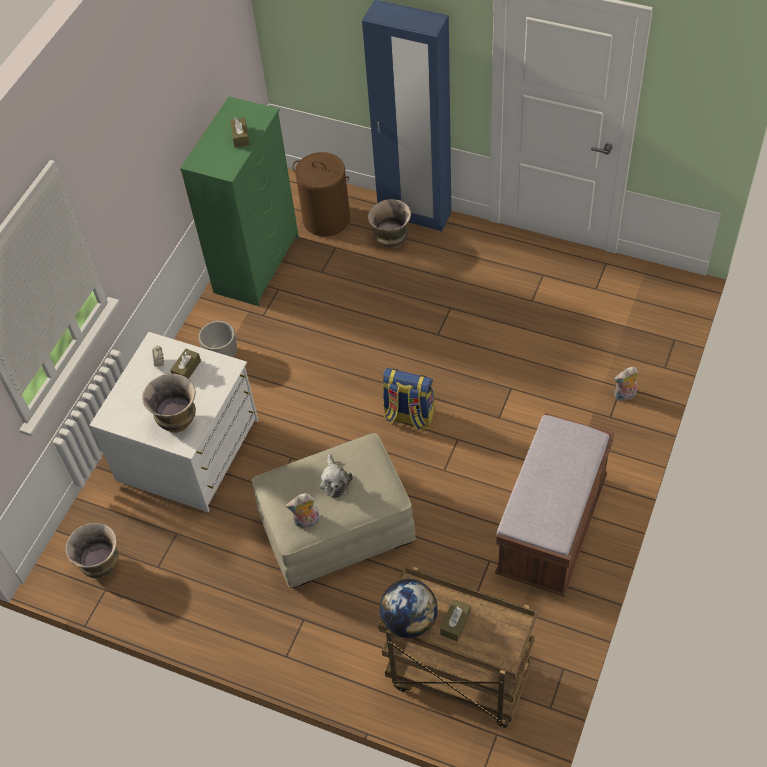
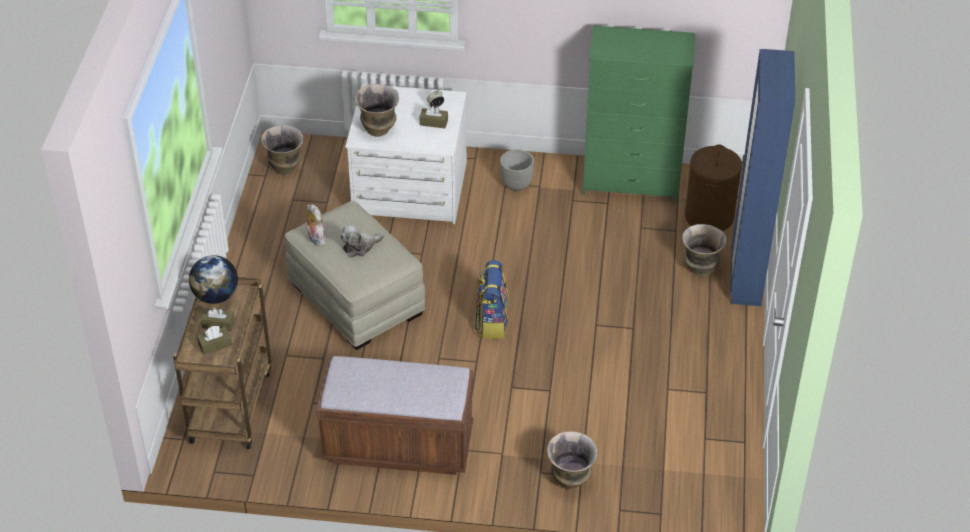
camera: 70 degrees right, 10 degrees down
(240, 137) = (646, 51): brown tissue box -> brown tissue box (215, 345)
(624, 396) = (571, 480): plush toy -> vase

